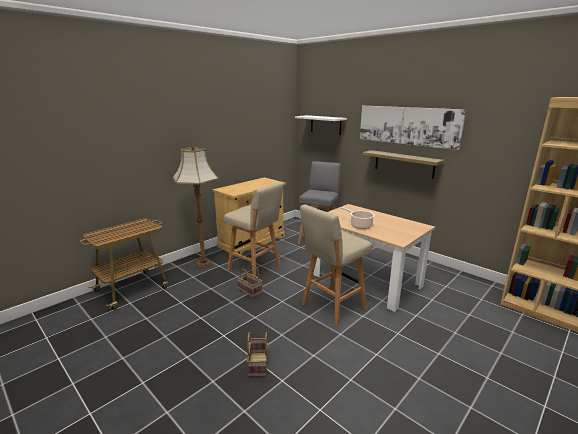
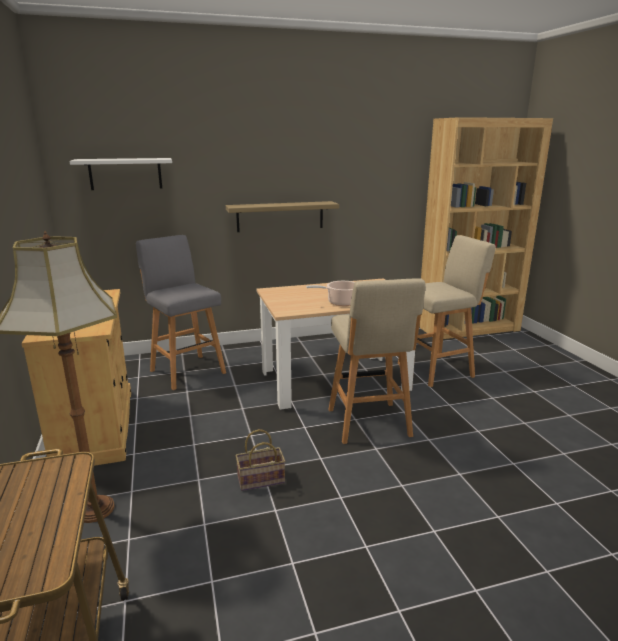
camera: 60 degrees left, 0 degrees up
(255, 269) = (199, 453): beige stool -> beige stool (437, 369)
(259, 365) = (458, 528): basket -> none
(407, 125) = (278, 161): picture -> none

